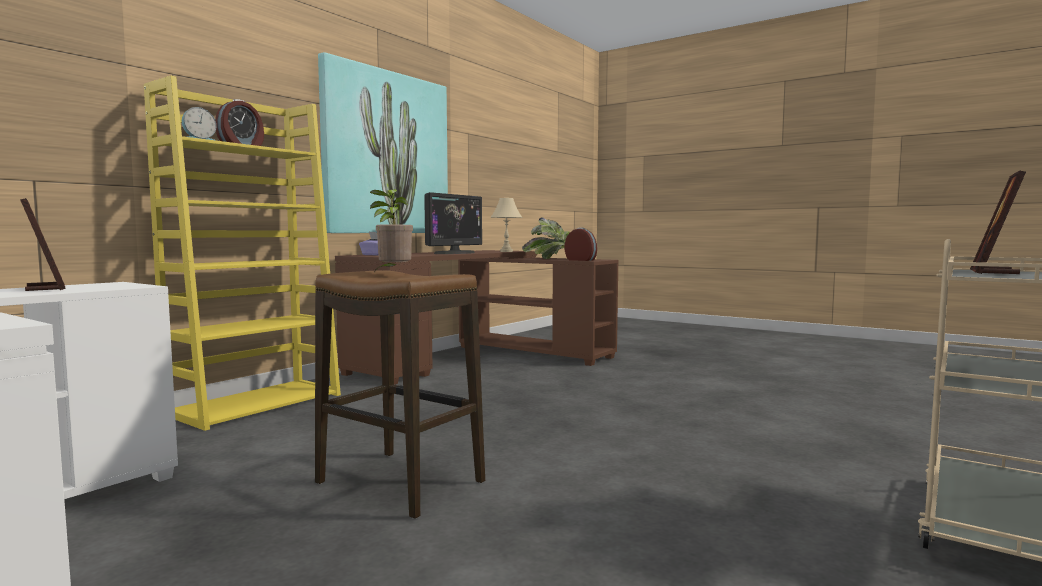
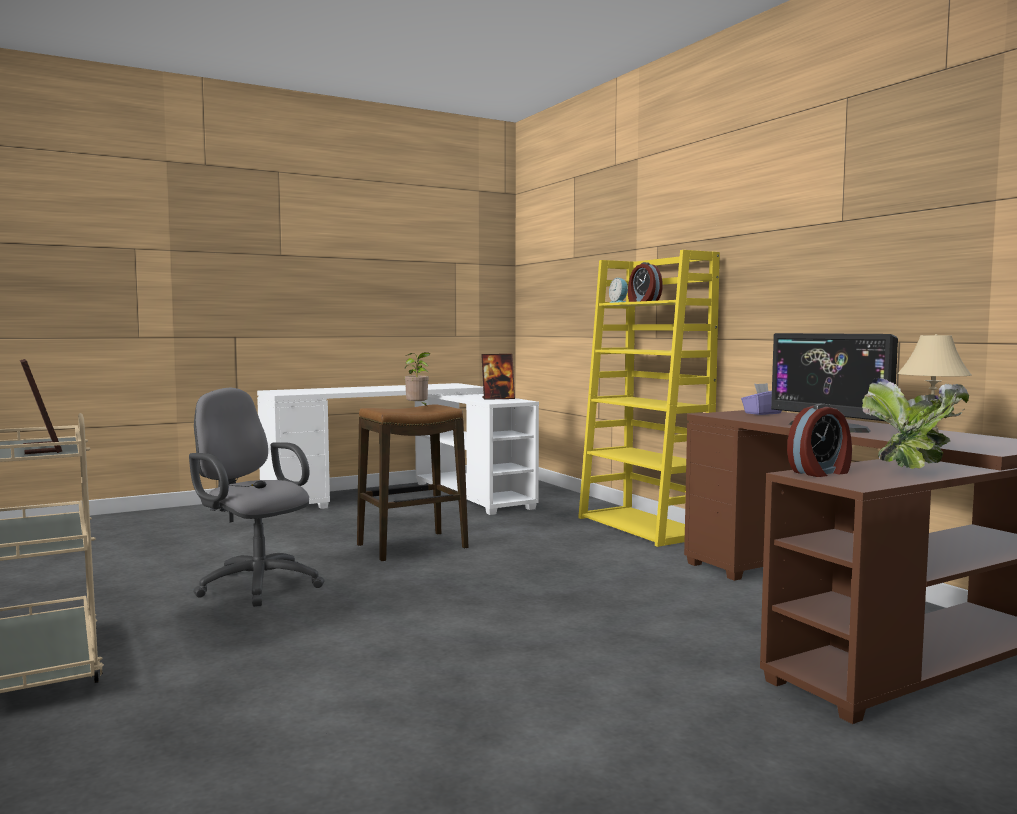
camera: 115 degrees right, 0 degrees up
(386, 153) = (844, 274): picture -> none
(655, 525) = (255, 584): none -> grey office chair

